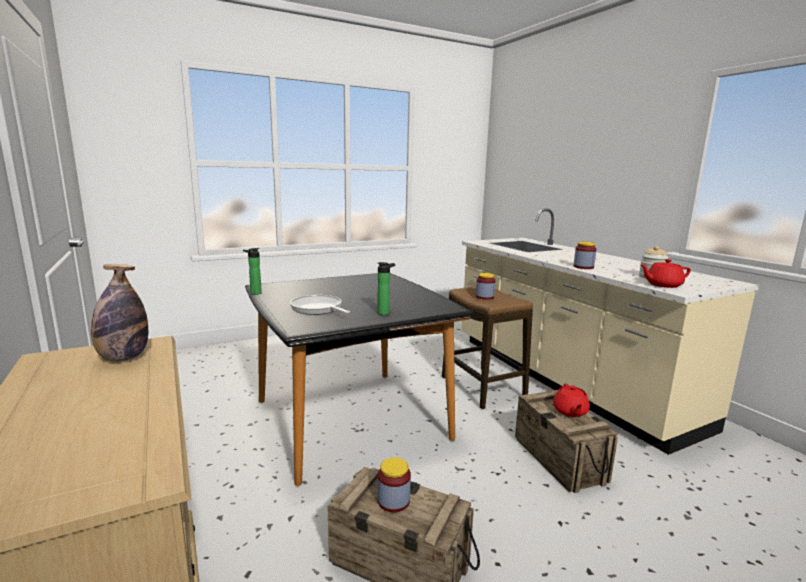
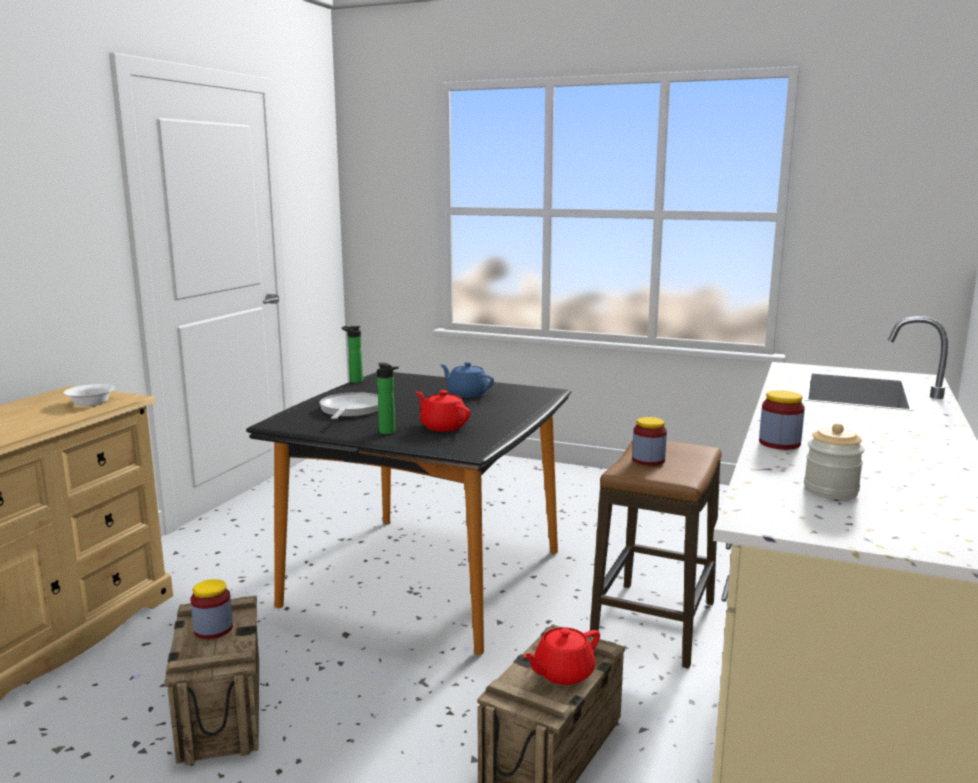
camera: 50 degrees right, 0 degrees up
(123, 358) = (90, 402): bottle -> white bowl
(349, 284) = (467, 394): none -> blue teapot
(662, 285) = (776, 504): red teapot -> red teapot (443, 426)

